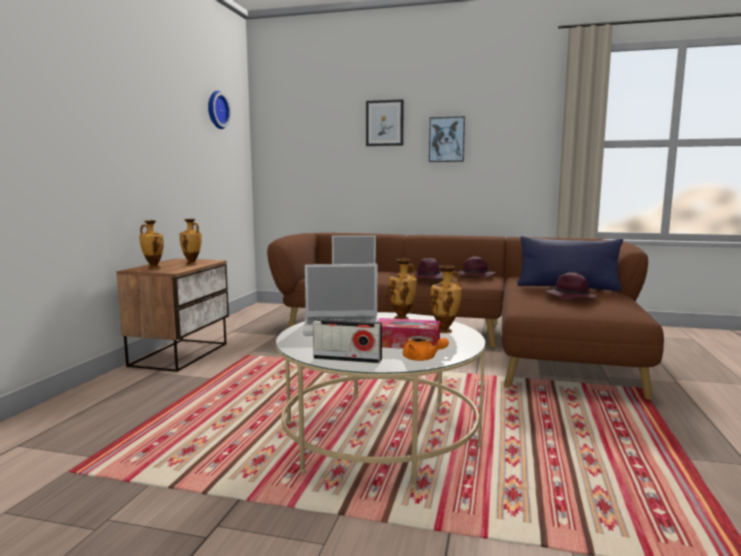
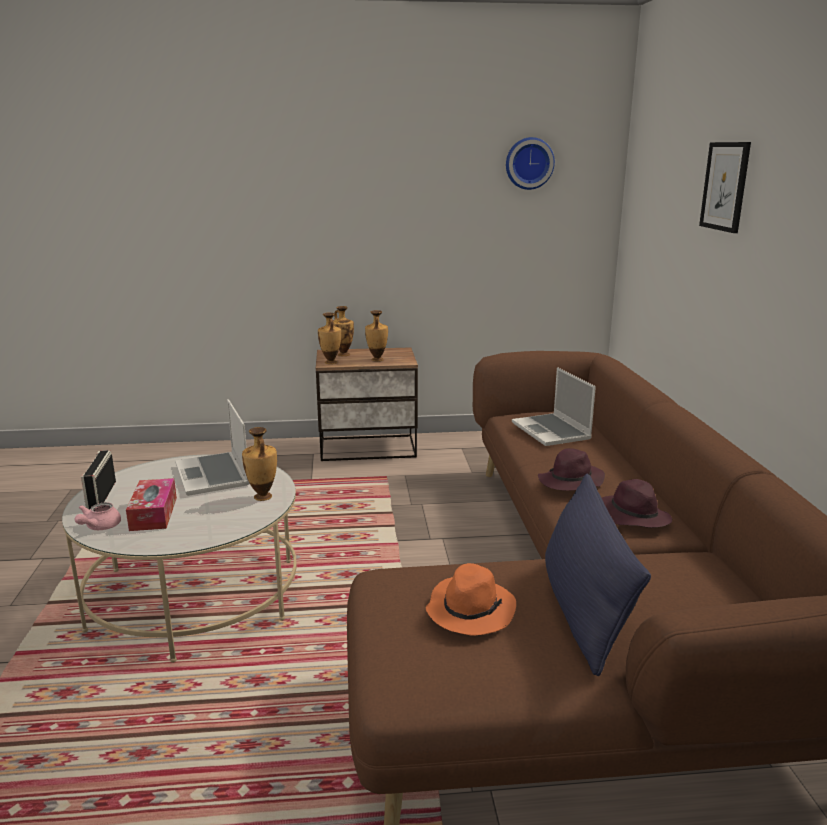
camera: 70 degrees right, 10 degrees up
(422, 359) = (99, 527): orange teapot -> pink teapot
(445, 331) = (209, 527): vase -> vase (330, 362)
(446, 139) = (787, 233): picture -> none
(570, 297) = (470, 610): purple hat -> orange hat

